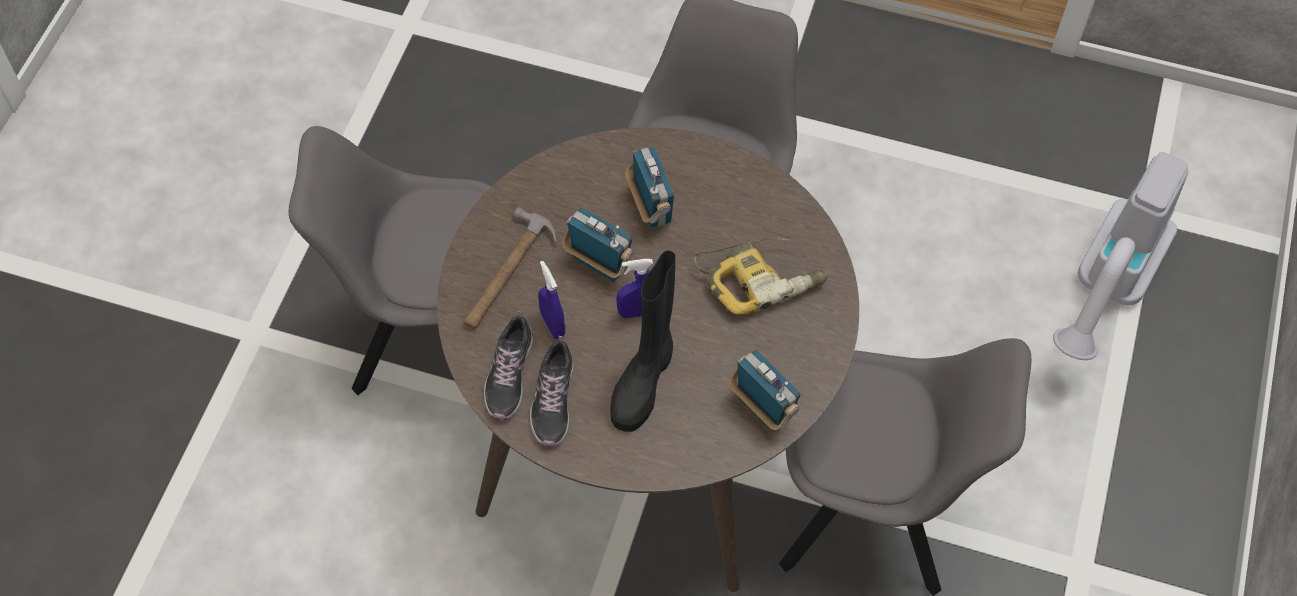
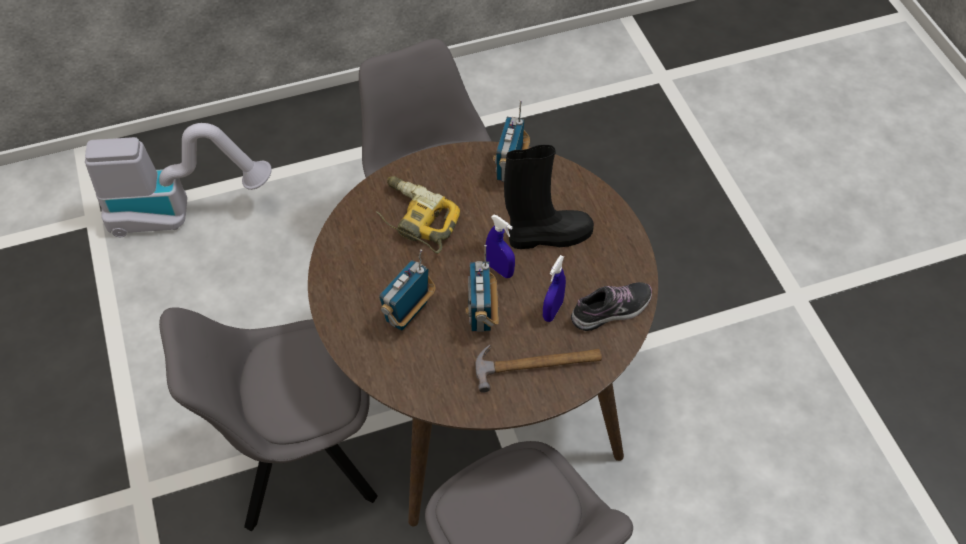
camera: 125 degrees left, 5 degrees down
(553, 400) = (606, 275): shoe -> none

